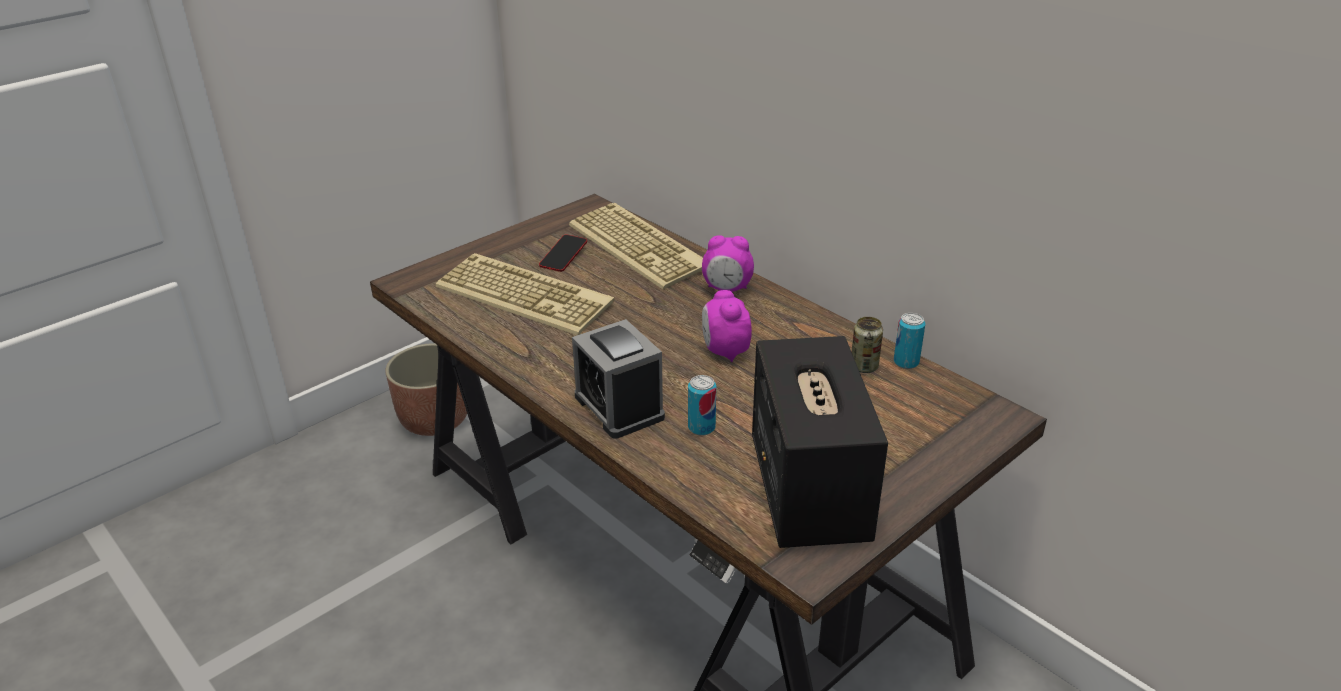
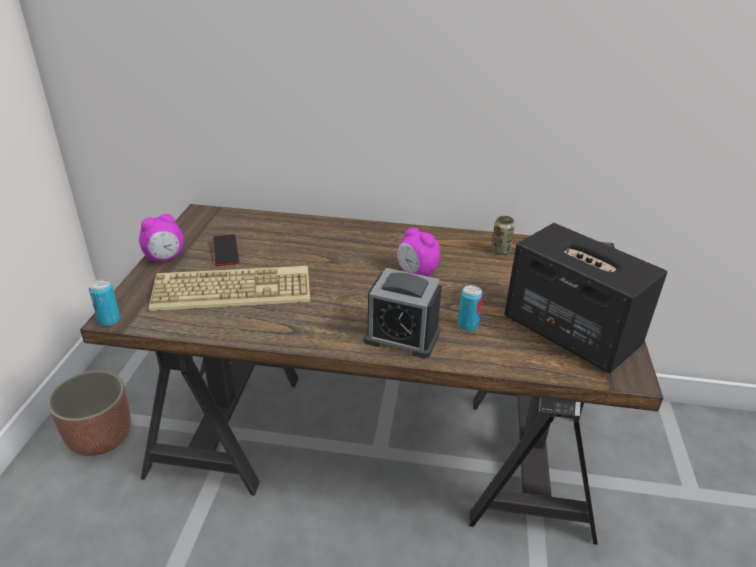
camera: 40 degrees left, 0 degrees up
(640, 246) = (273, 228): keyboard -> none
(727, 289) = (365, 235): alarm clock -> alarm clock (165, 258)
(906, 362) = (516, 240): can -> can (109, 320)

